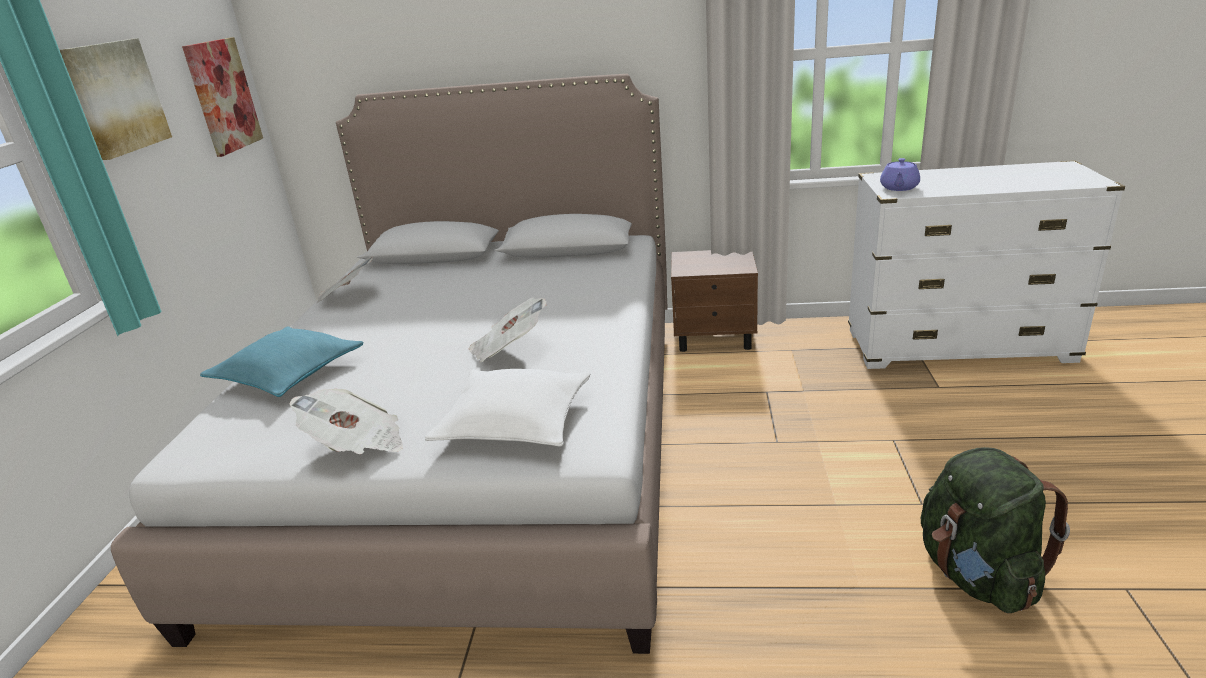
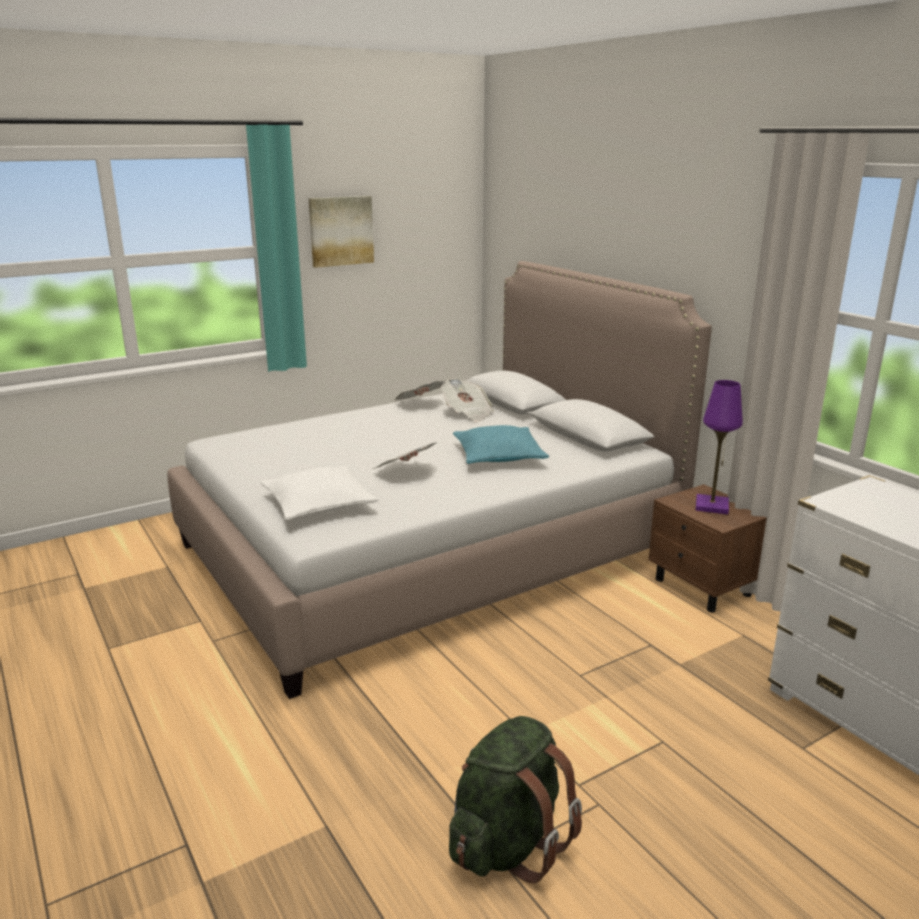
camera: 50 degrees right, 5 degrees down
(223, 96) = (441, 242): picture -> none
(288, 374) = (310, 429): turquoise pillow -> turquoise pillow (499, 456)
(357, 445) = (257, 473): newspaper -> newspaper (467, 413)
(711, 261) = (712, 506): none -> purple table lamp
(899, 188) = (851, 501): purple teapot -> none

